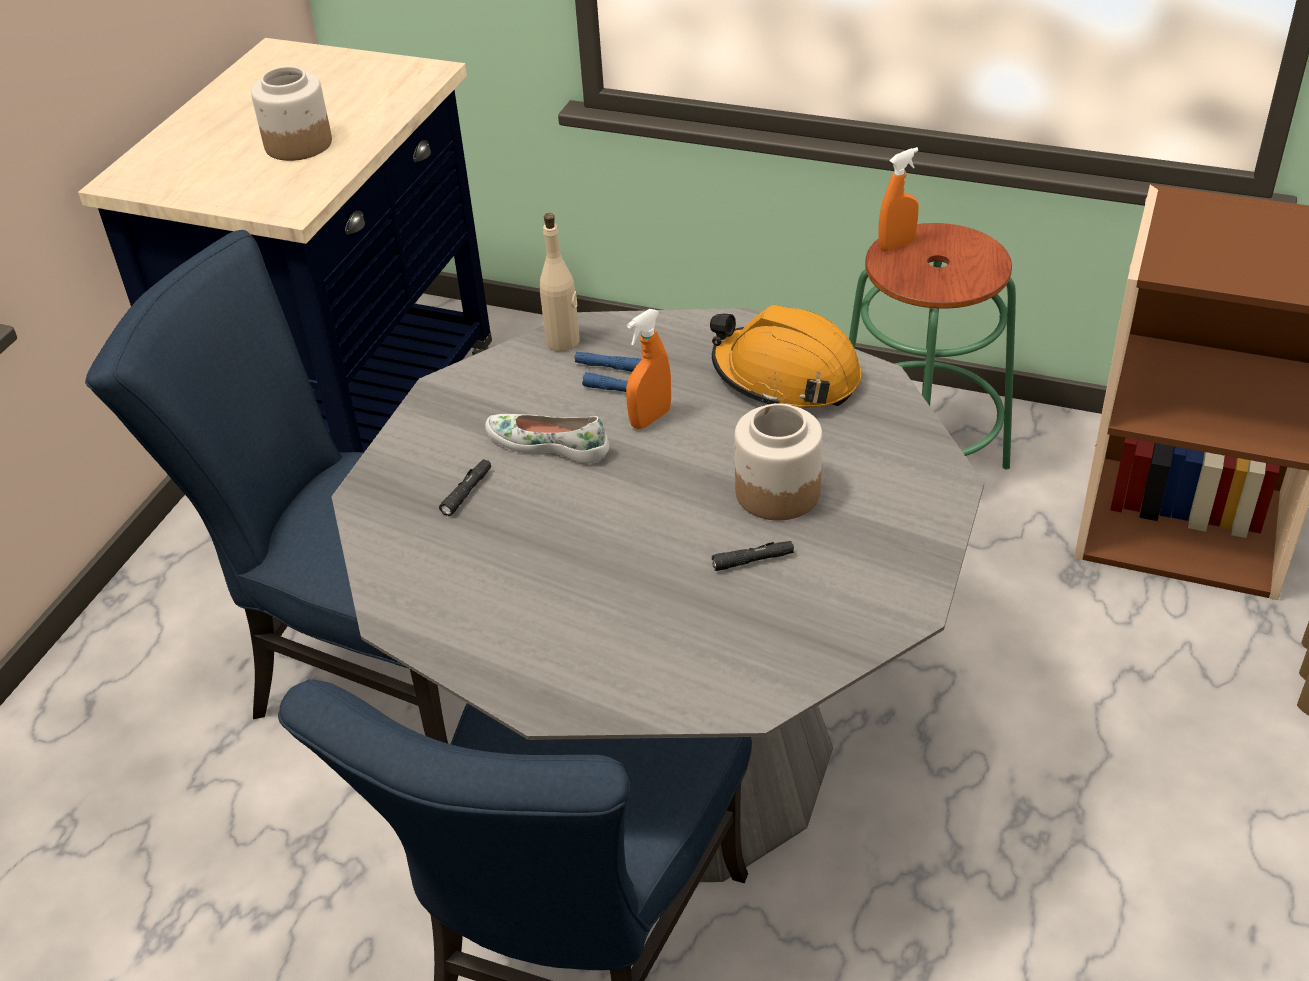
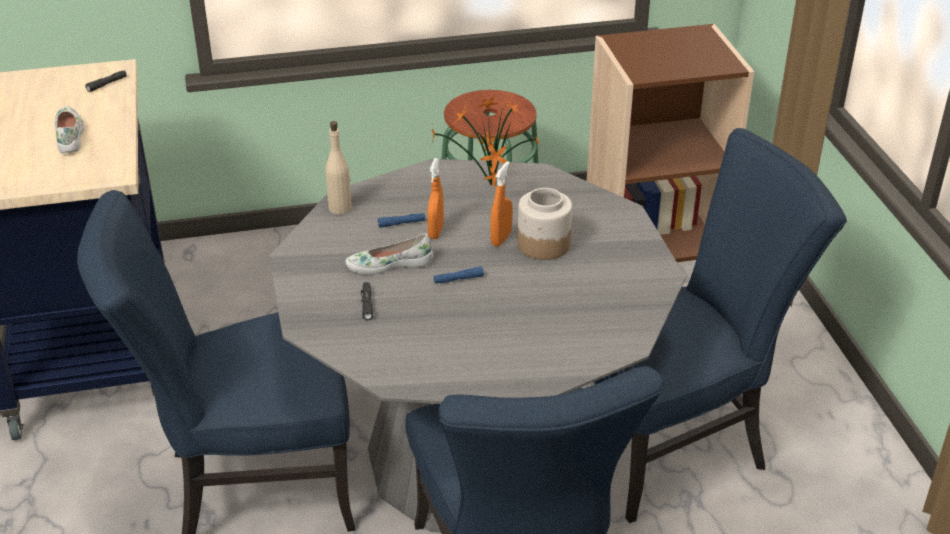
camera: 35 degrees left, 5 degrees down
(297, 144) = (70, 135): jar -> white shoe
(609, 367) = (383, 213): blue flashlight -> blue flashlight (458, 279)
(753, 560) = (563, 281): black flashlight -> black flashlight (107, 84)
(786, 377) = (490, 187): orange hard hat -> potted plant
(896, 245) = (459, 109): orange spray bottle -> orange spray bottle (501, 239)
(961, 862) = (675, 443): none -> blue chair

